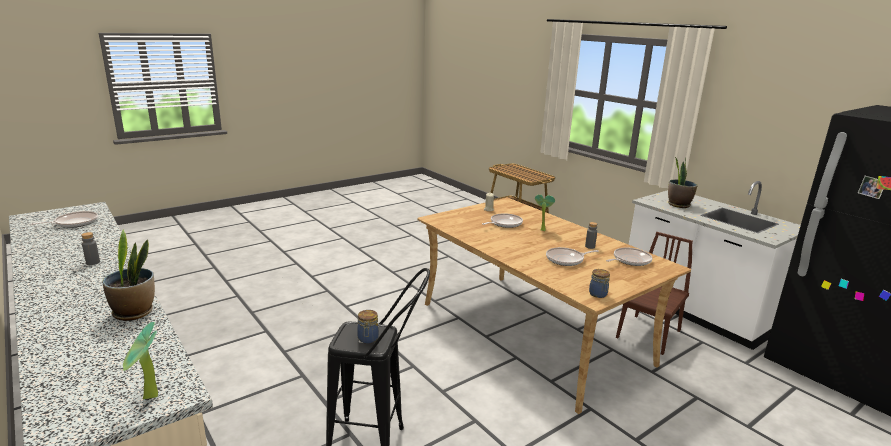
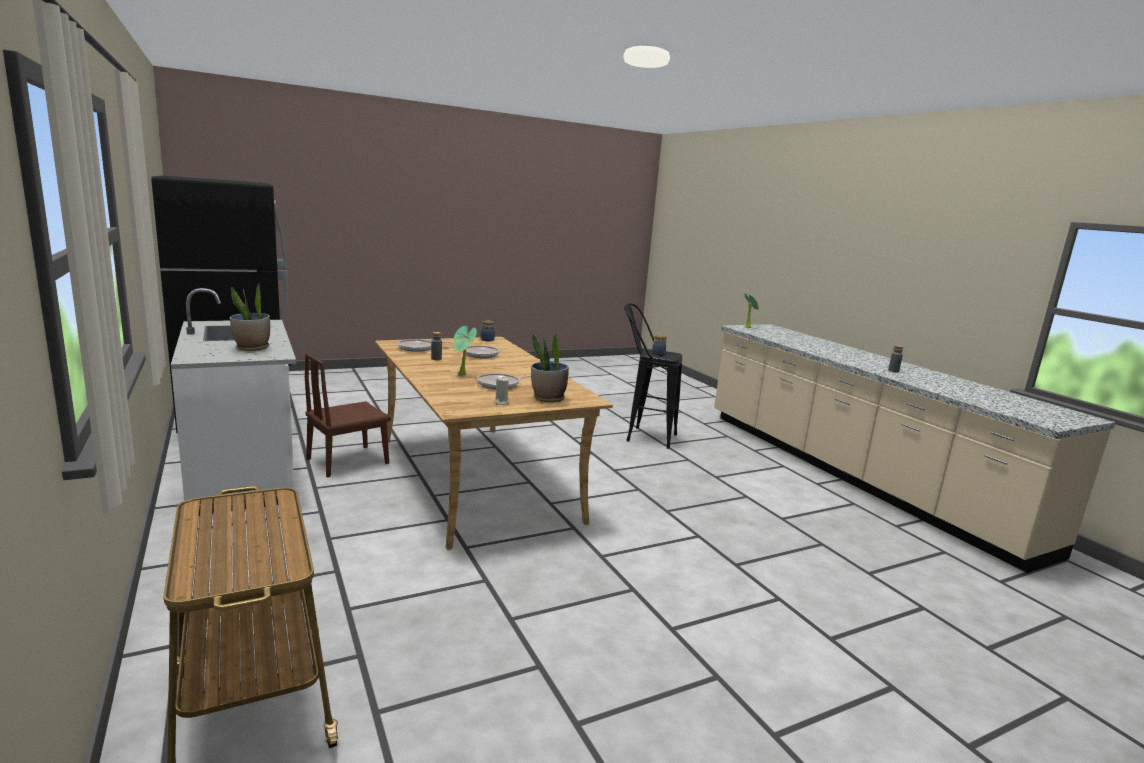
camera: 170 degrees left, 5 degrees down
(74, 223) = (1007, 404): frying pan -> none
(134, 312) = (804, 346): potted plant -> potted plant (548, 398)

